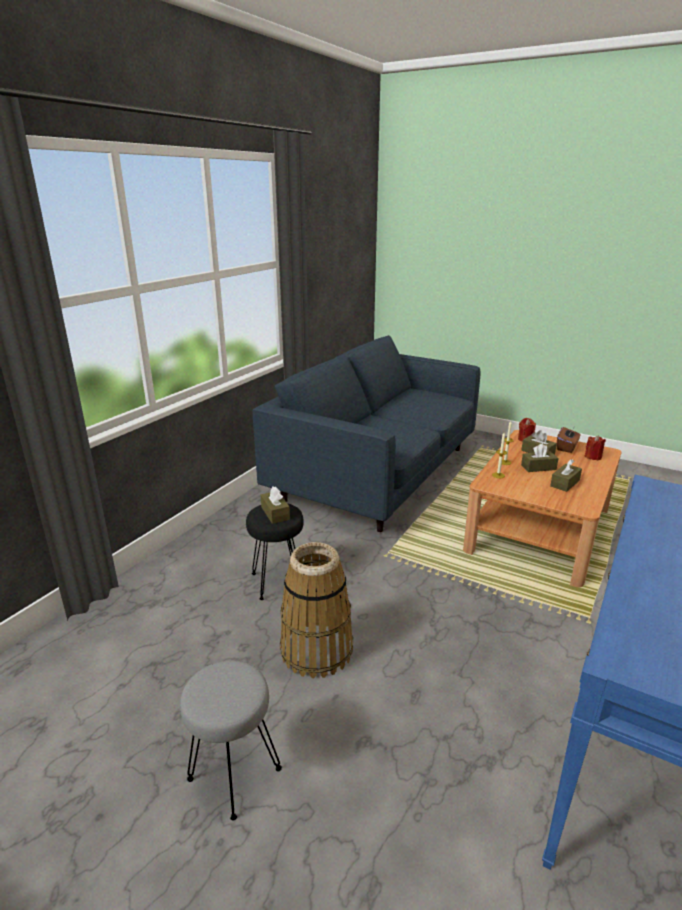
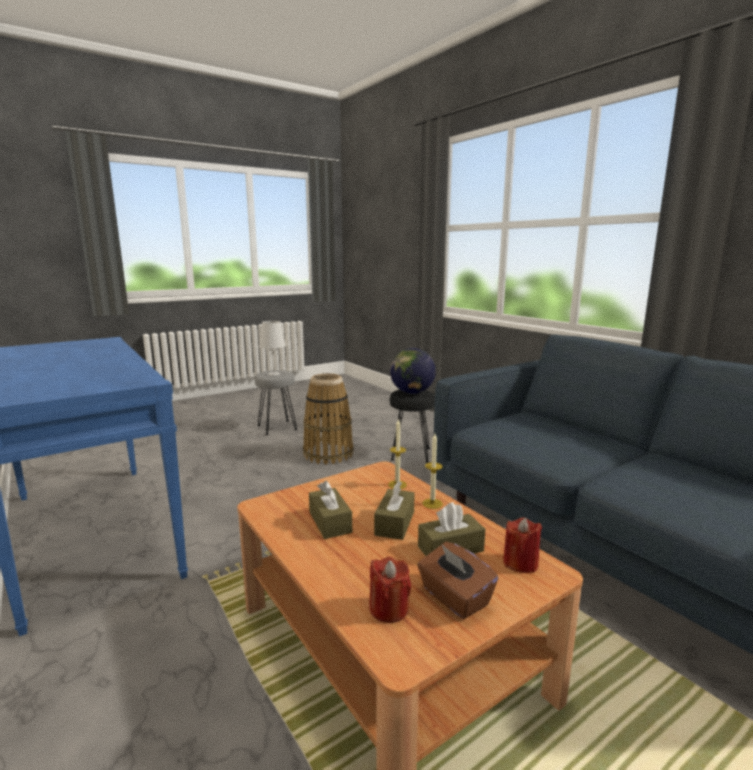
camera: 115 degrees right, 10 degrees down
(232, 684) = (274, 374): none -> white table lamp
(275, 513) = (412, 393): brown tissue box -> globe

